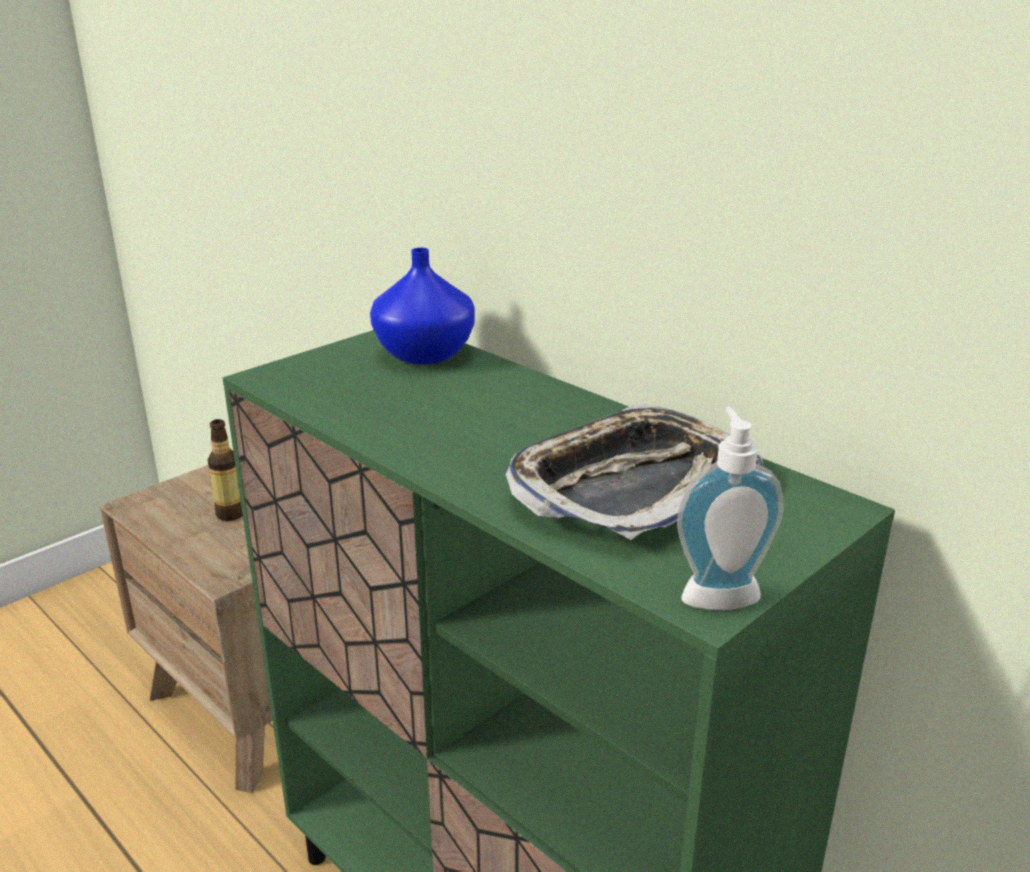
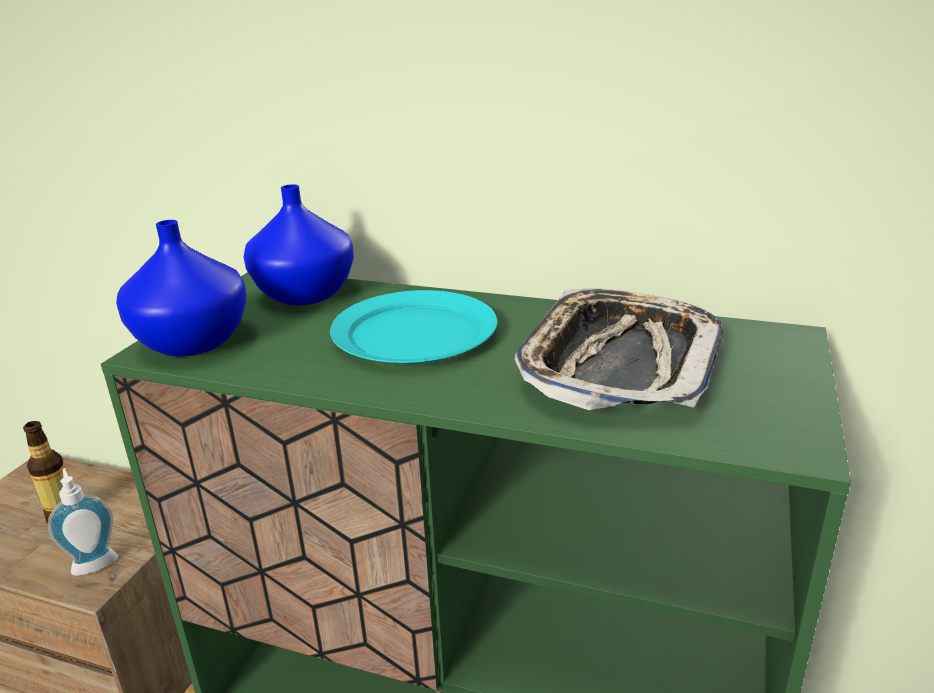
camera: 25 degrees left, 0 degrees up
(302, 375) = (194, 341): none -> blue vase
(478, 412) = (413, 334): none -> turquoise plate
(718, 593) = (793, 433): soap dispenser -> soap dispenser (94, 562)

